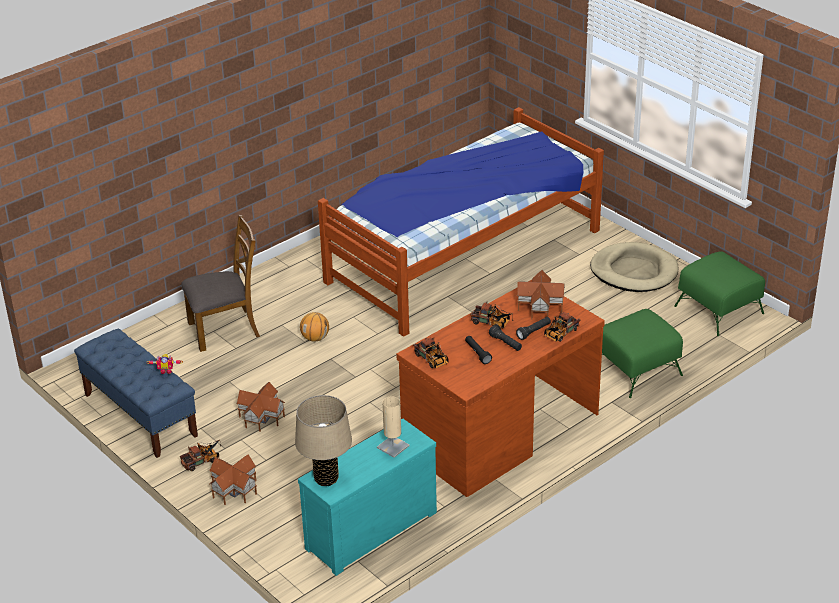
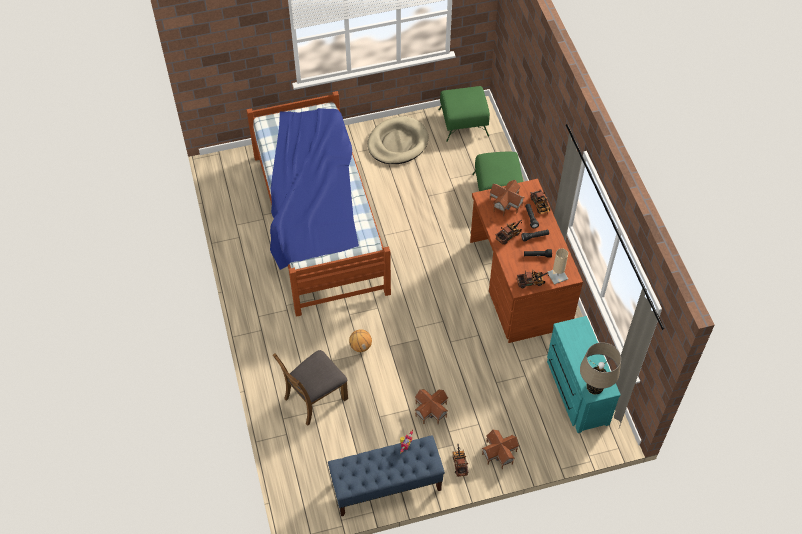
camera: 65 degrees left, 20 degrees up
(225, 329) = (315, 398): brown chair -> brown chair turned 135 degrees counterclockwise
(393, 447) = (580, 340): beige table lamp -> beige table lamp (557, 276)

